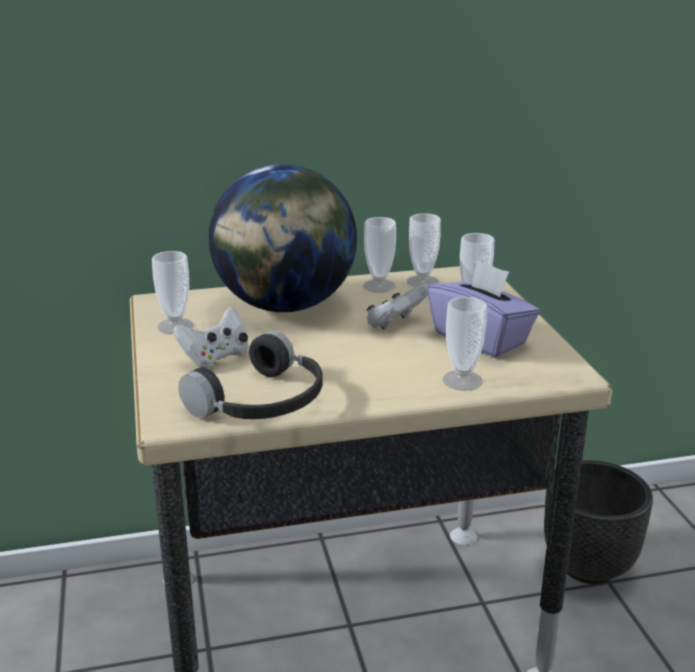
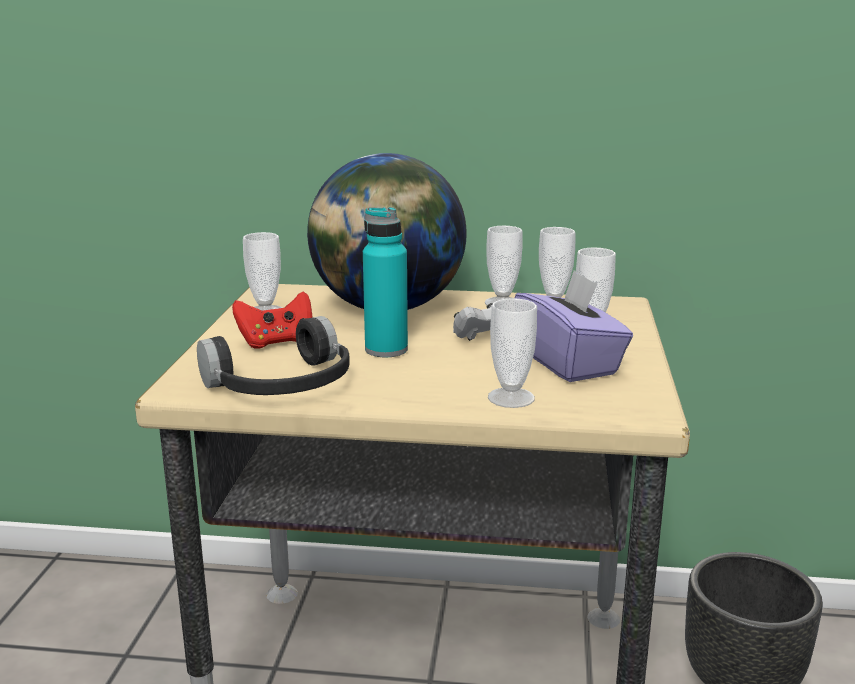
camera: 20 degrees right, 5 degrees down
(215, 357) = (276, 341): white game controller -> red game controller
(321, 350) = (386, 350): none -> turquoise bottle

